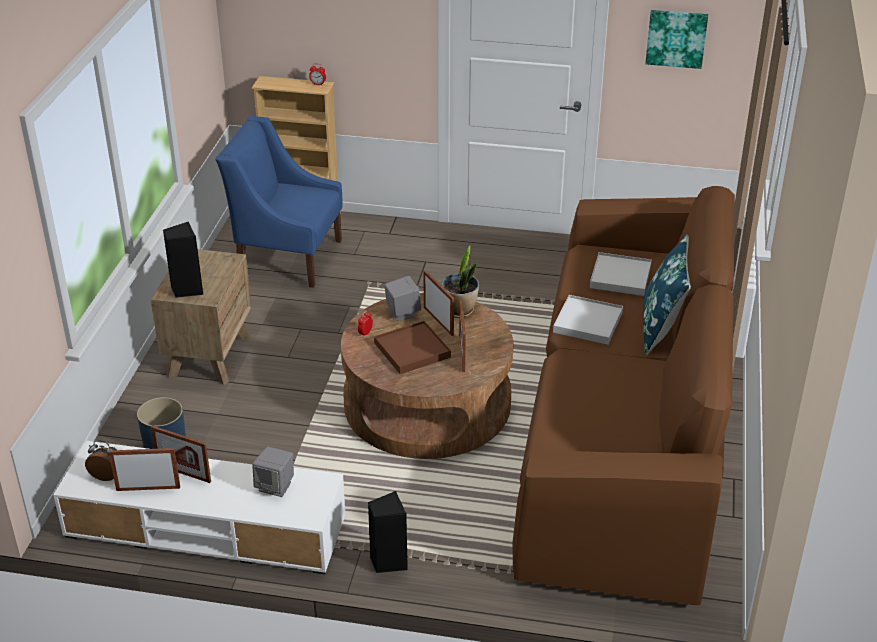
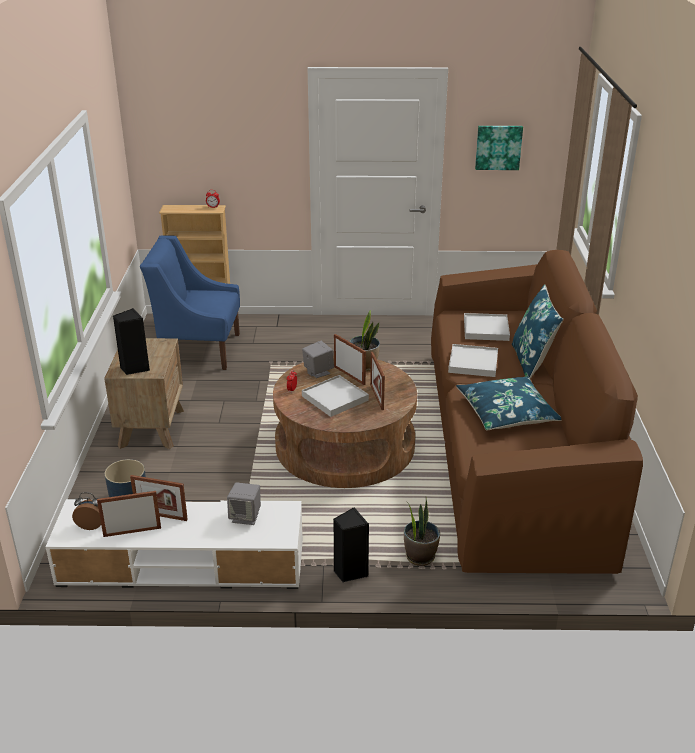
camera: 10 degrees left, 5 degrees down
(412, 350) = (335, 398): brown tray -> white tray
(474, 553) = (420, 556): none -> potted plant
(605, 394) = (506, 413): none -> blue pillow

